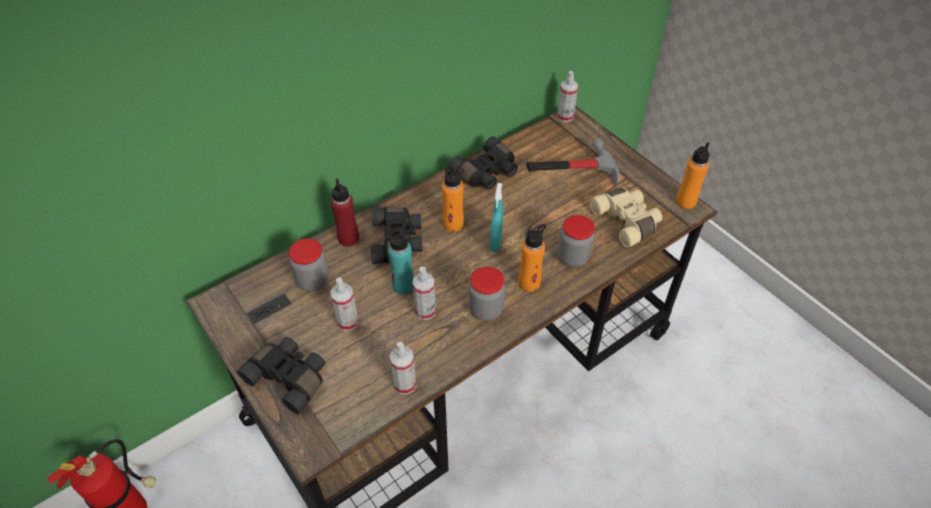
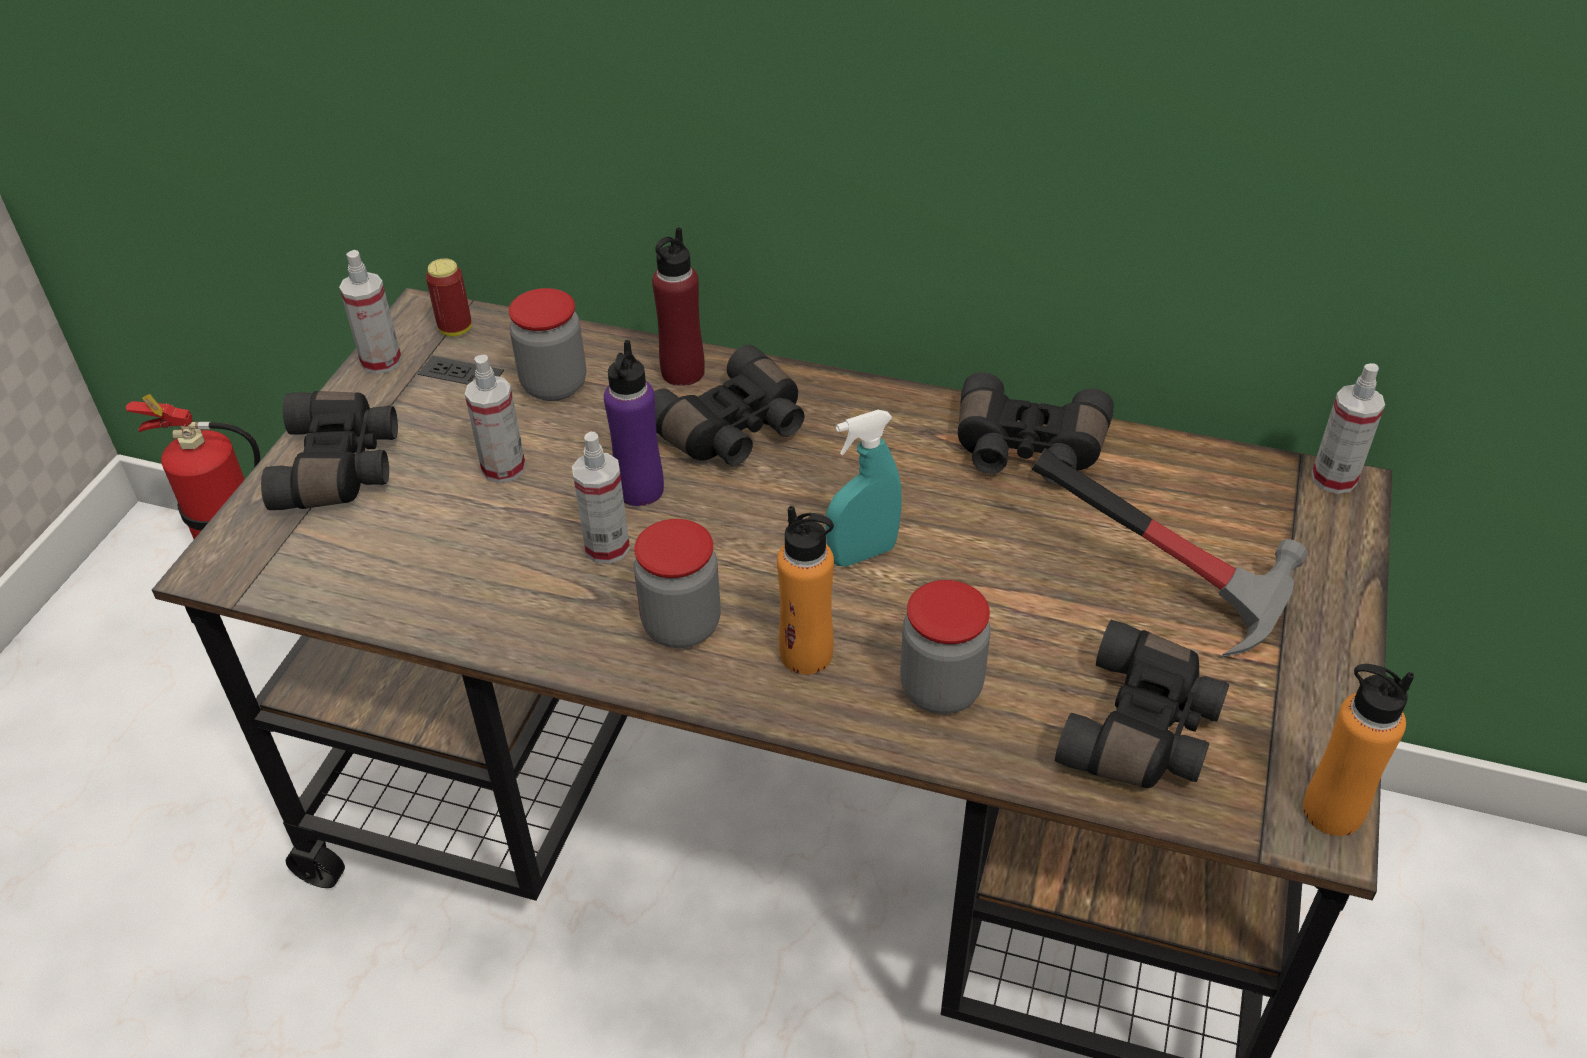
camera: 55 degrees right, 5 degrees down
(238, 296) = (455, 329): none -> can
(403, 286) = (640, 490): turquoise bottle -> purple bottle
(405, 384) = (425, 606): spray bottle -> spray bottle (381, 361)
(453, 224) = (848, 474): orange bottle -> none
(627, 221) = (1144, 730): beige binoculars -> black binoculars

